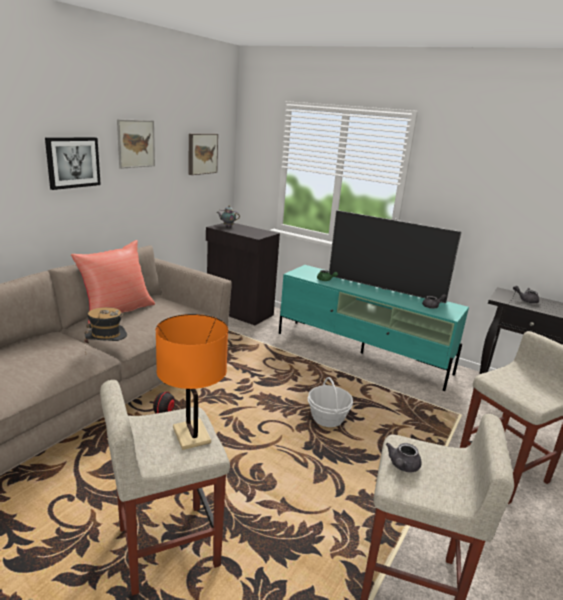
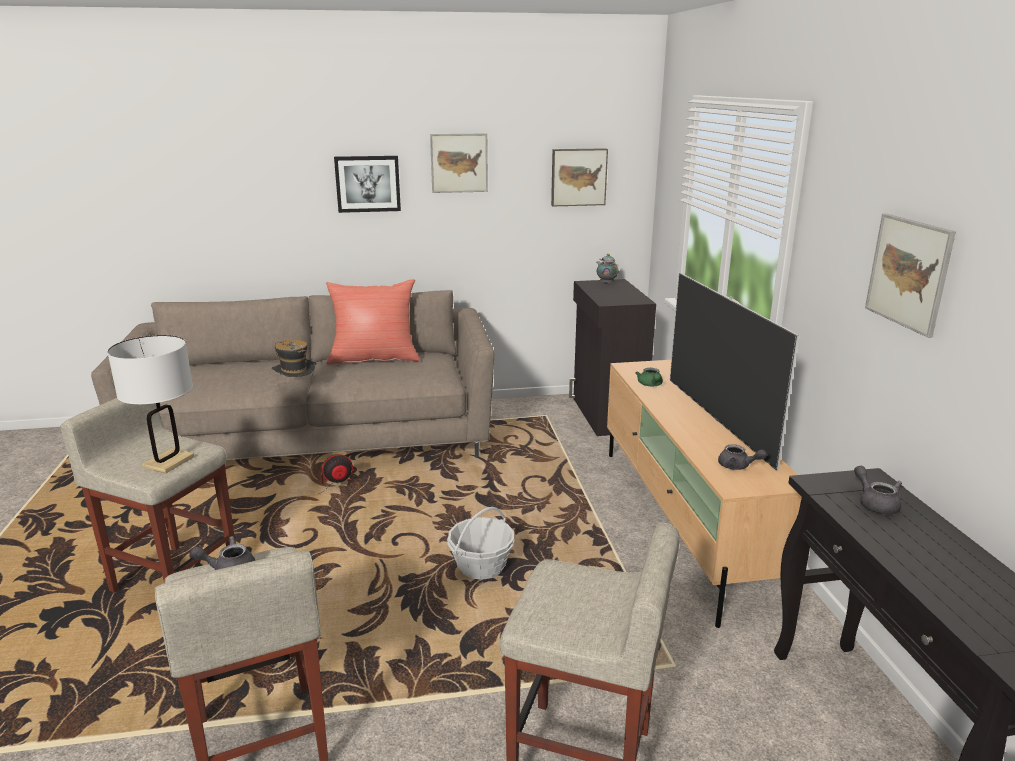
camera: 50 degrees right, 0 degrees up
(191, 435) = (169, 462): orange table lamp -> white table lamp
(362, 353) = (683, 524): turquoise tv stand -> beige tv stand
(508, 194) = (908, 273): none -> picture

